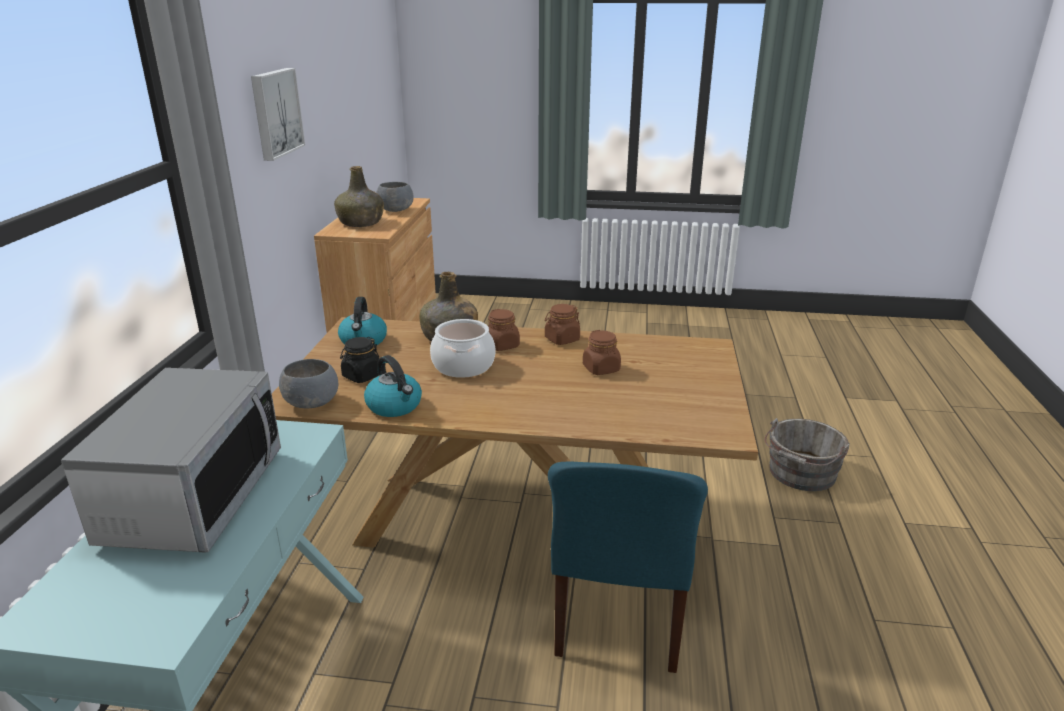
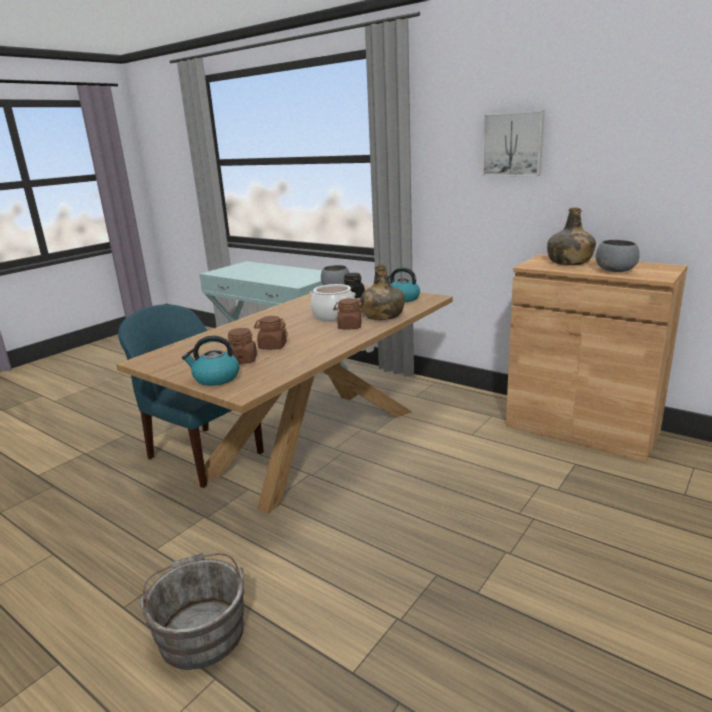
camera: 120 degrees right, 5 degrees down
(194, 497) = (279, 272): microwave -> none
(395, 406) = (308, 300): kettle -> kettle (215, 378)
(562, 339) = (335, 343): brown jar -> brown jar (243, 360)

